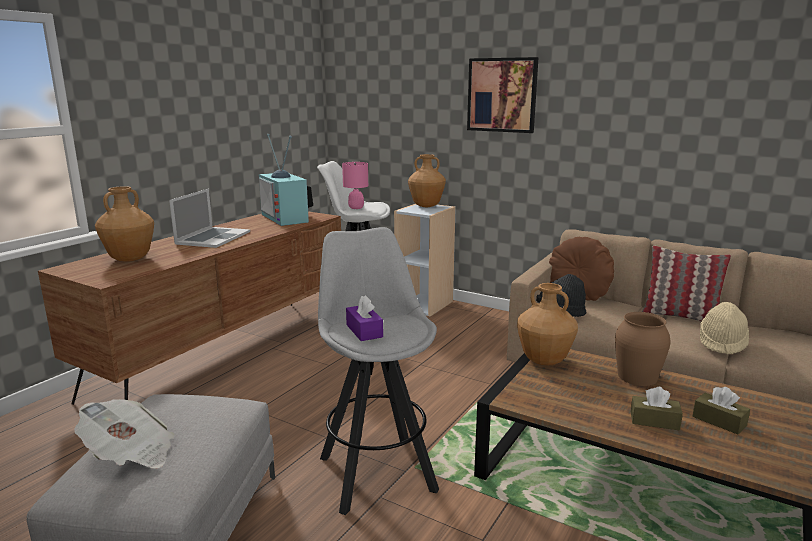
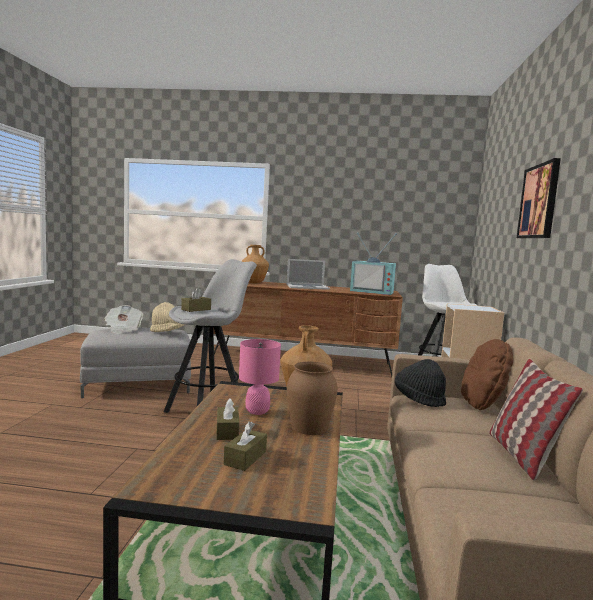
camera: 65 degrees right, 10 degrees down
(288, 218) = (372, 292): television -> television turned 105 degrees counterclockwise
(356, 208) = (445, 302): pink table lamp -> pink table lamp (258, 412)
(364, 331) = (196, 309): purple tissue box -> brown tissue box
(426, 206) = (482, 307): brown vase -> none
(722, 343) = (466, 477): beige hat -> beige hat (169, 332)

